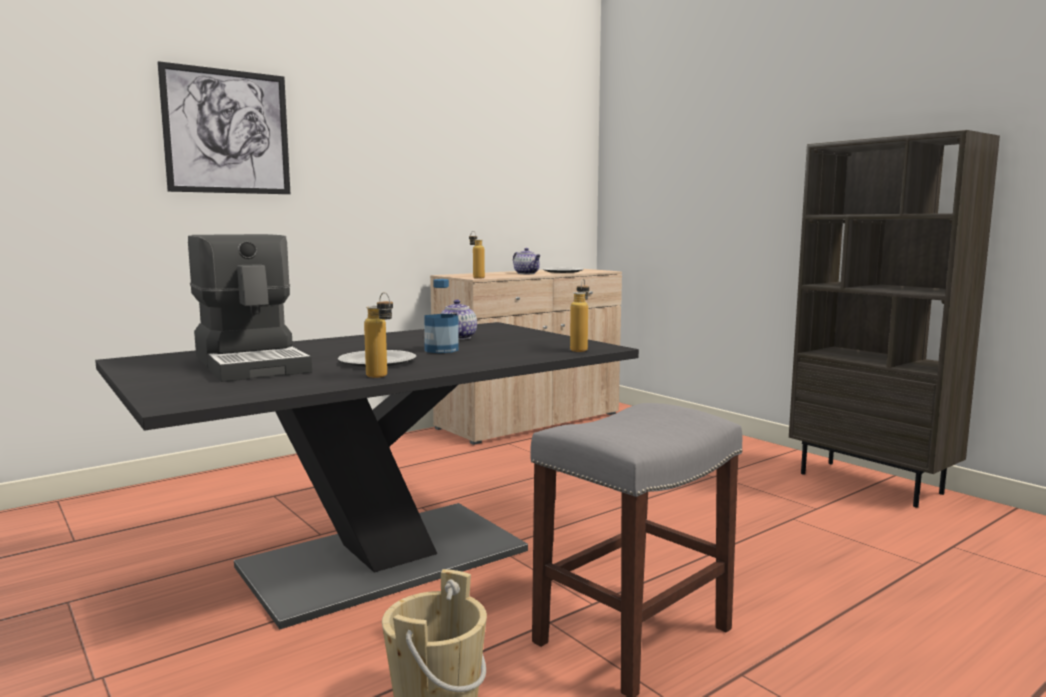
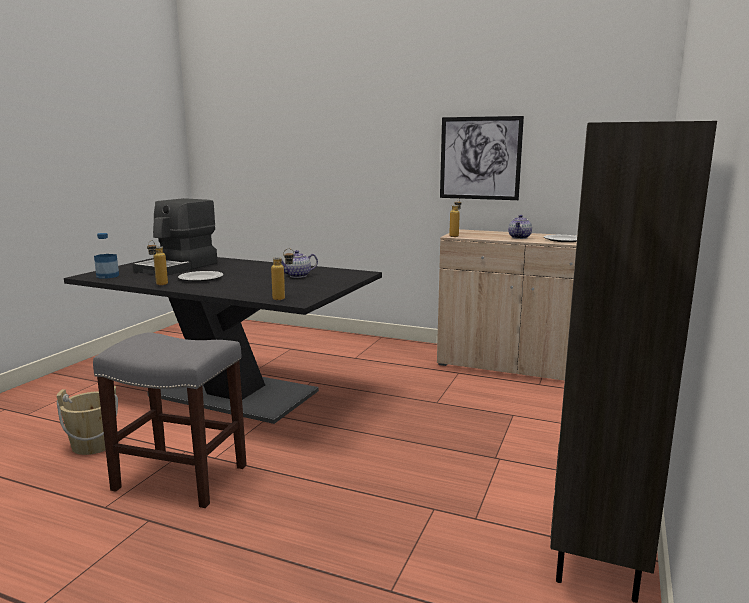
camera: 60 degrees right, 5 degrees up
(227, 132) = (325, 128): picture -> picture (480, 158)
(441, 350) = (249, 280): bottle -> bottle (107, 276)

